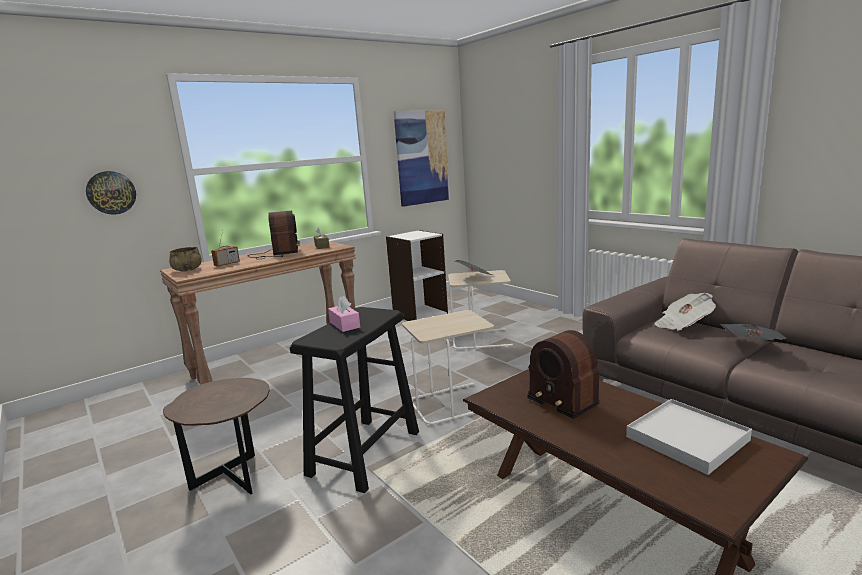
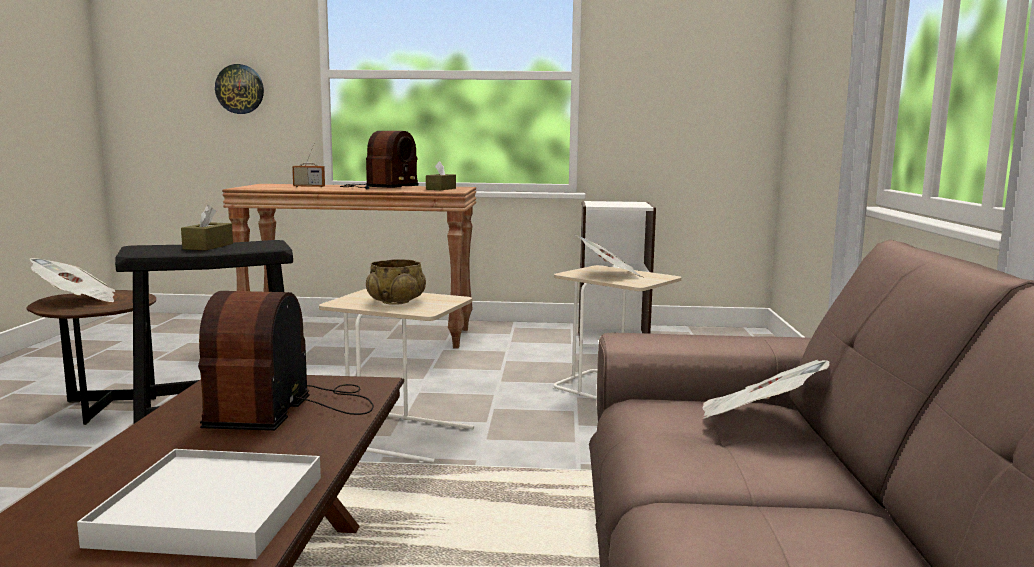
camera: 40 degrees right, 5 degrees down
(187, 270) = (269, 185): beige bowl -> beige bowl (396, 301)
(344, 325) = (208, 246): pink tissue box -> brown tissue box
(422, 157) = (690, 84): picture -> none
(751, 347) = (761, 490): newspaper -> newspaper (77, 300)

